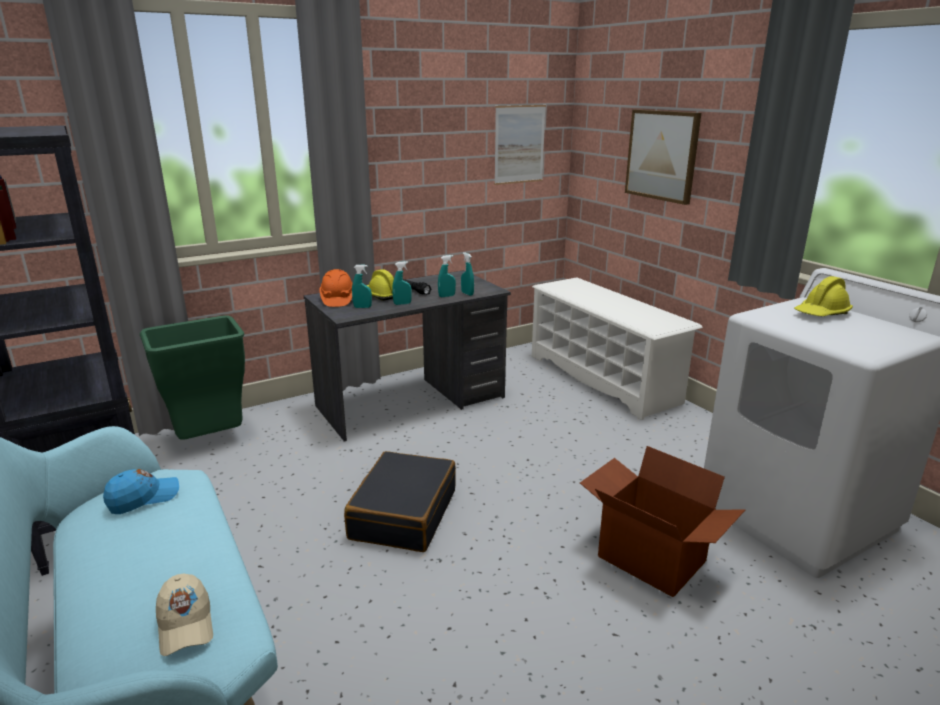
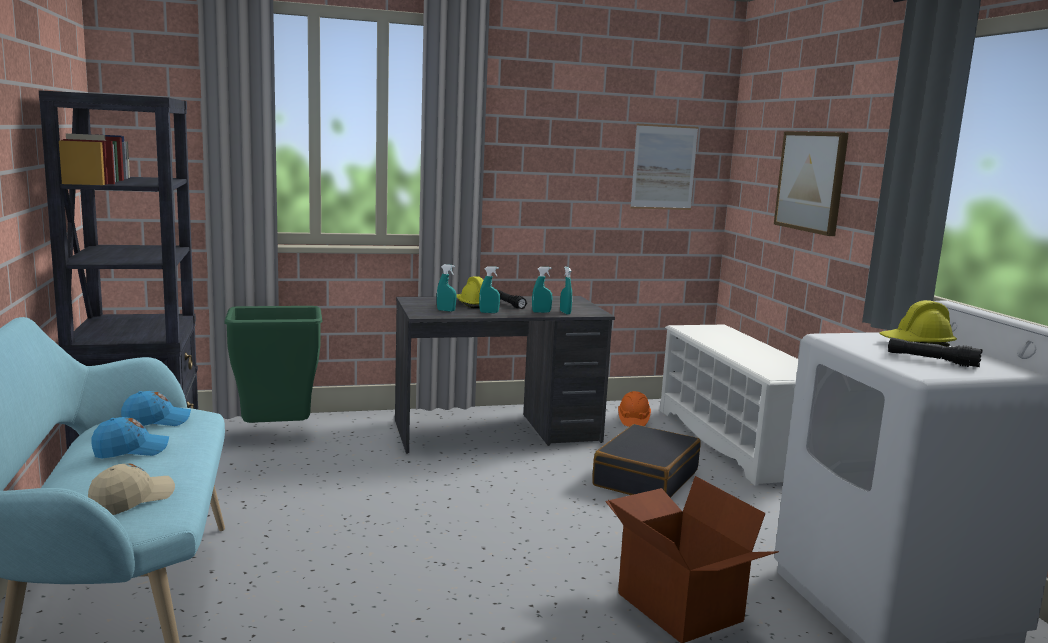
camera: 15 degrees right, 10 degrees down
(140, 548) = (131, 450): none -> blue cap
(185, 625) = (132, 500): beige cap -> beige cap turned 135 degrees counterclockwise
(337, 300) = (426, 303): orange hard hat -> orange hard hat (633, 420)
(403, 514) = (429, 521): black suitcase -> black suitcase (645, 478)
(854, 334) = (932, 360): none -> black flashlight

